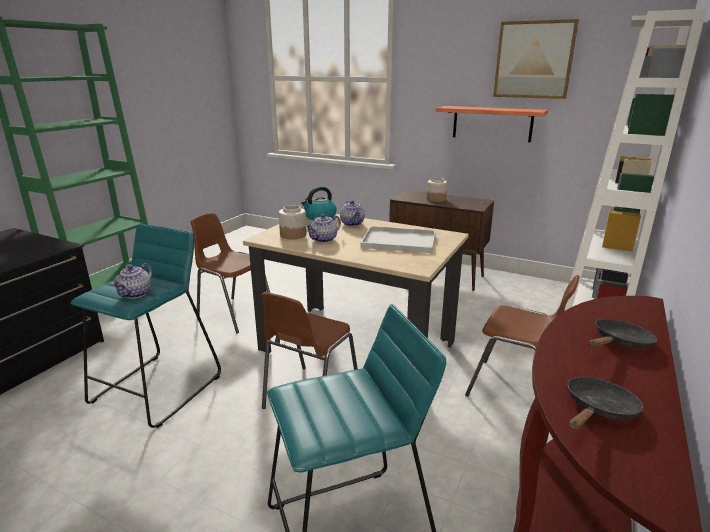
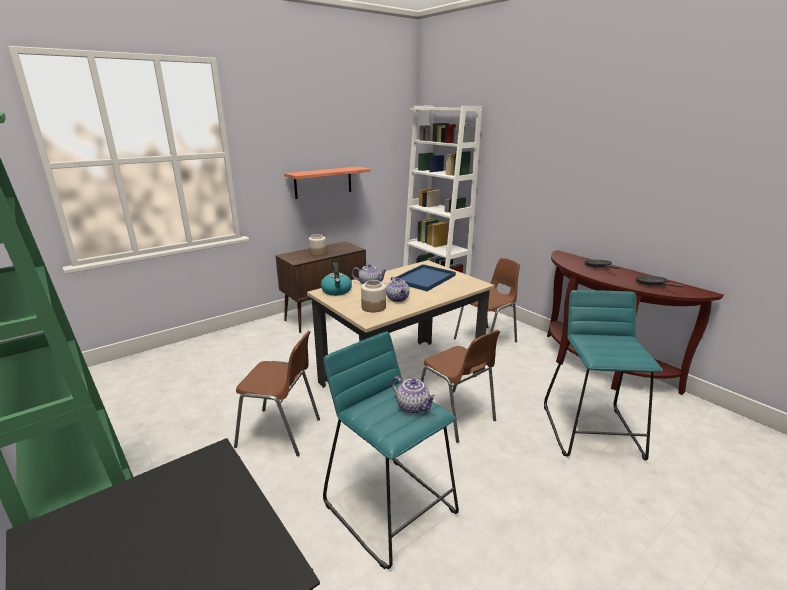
camera: 65 degrees left, 0 degrees up
(234, 313) = (281, 433): brown chair -> brown chair turned 135 degrees counterclockwise
(397, 241) = (424, 279): white tray -> blue tray
(534, 60) = (343, 130): picture -> none

